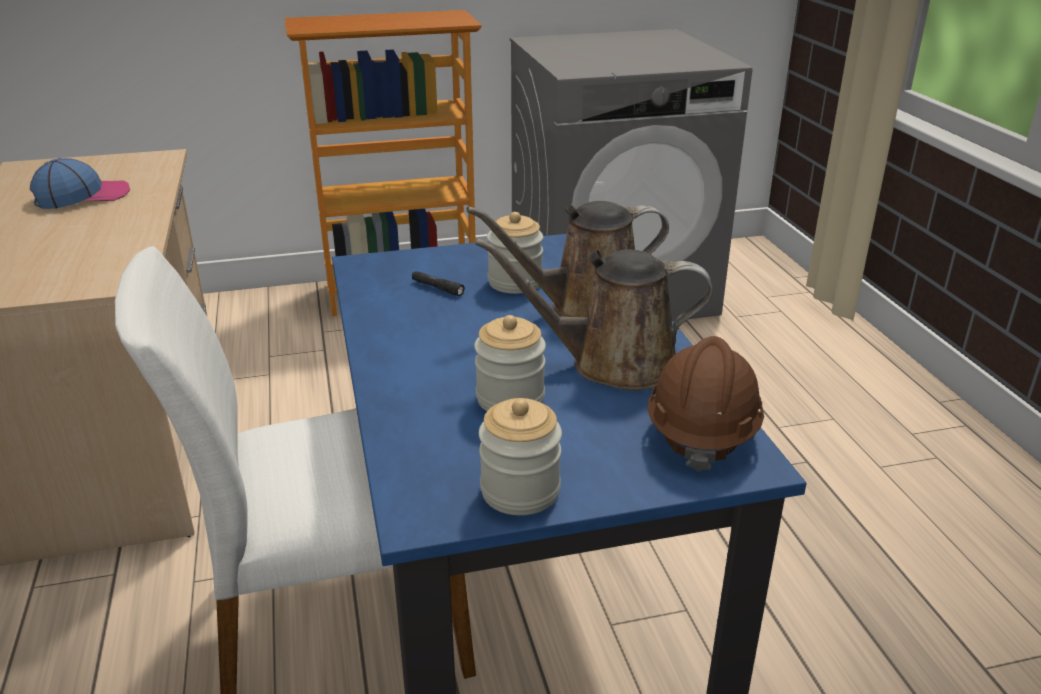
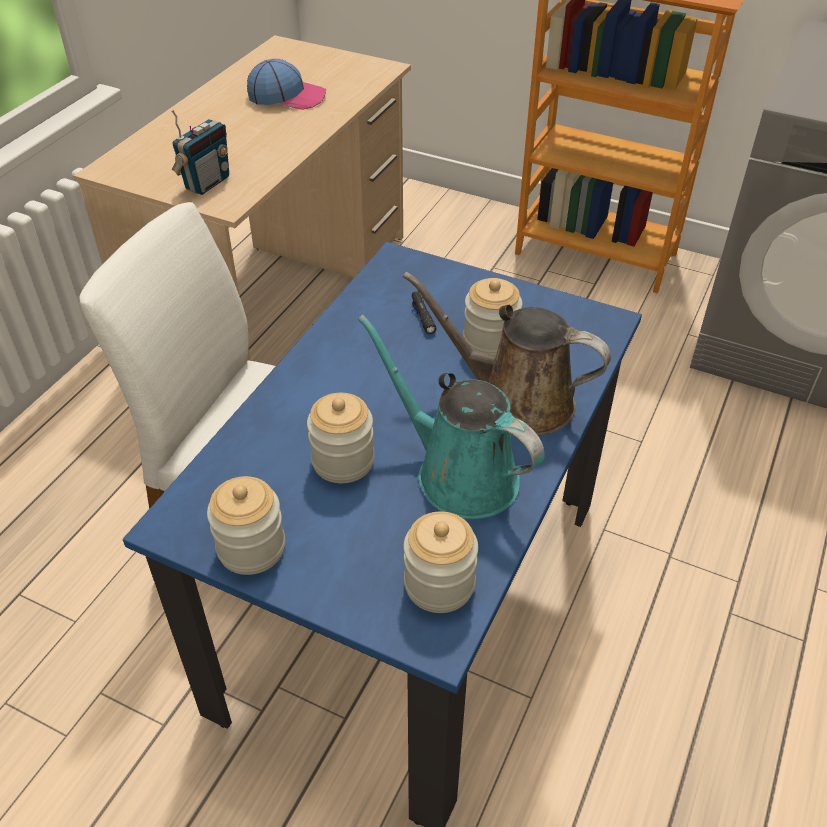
camera: 40 degrees right, 15 degrees up
(78, 275) = (207, 183): none -> radio
(612, 364) = (458, 473): brown watering can -> turquoise watering can
(702, 432) = (439, 584): brown hard hat -> jar

